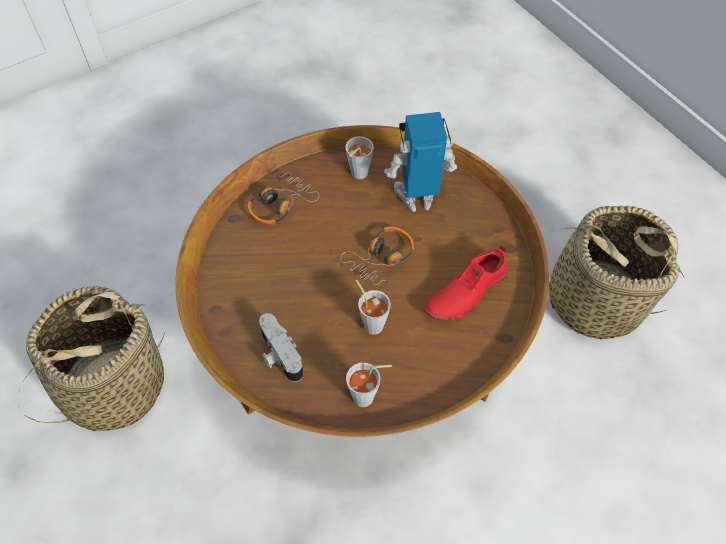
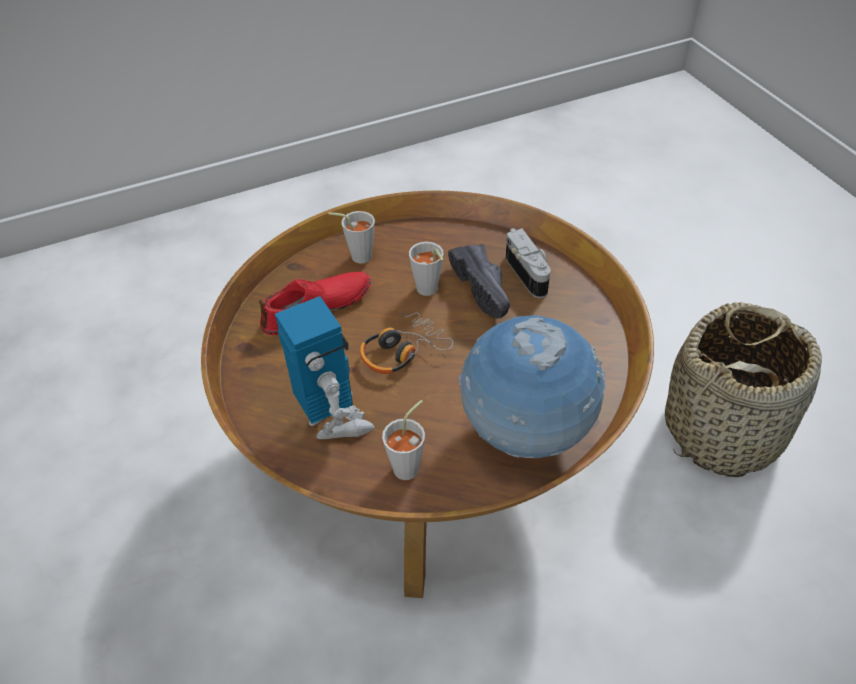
camera: 170 degrees left, 10 degrees down
(280, 204) = (525, 433): headphones -> globe
(319, 330) = (486, 290): none -> black shoe
(368, 397) = (444, 236): grey cup -> grey cup (356, 256)
(417, 197) = (334, 421): toy robot -> toy robot turned 120 degrees counterclockwise
(594, 300) = (135, 456): basket -> none

